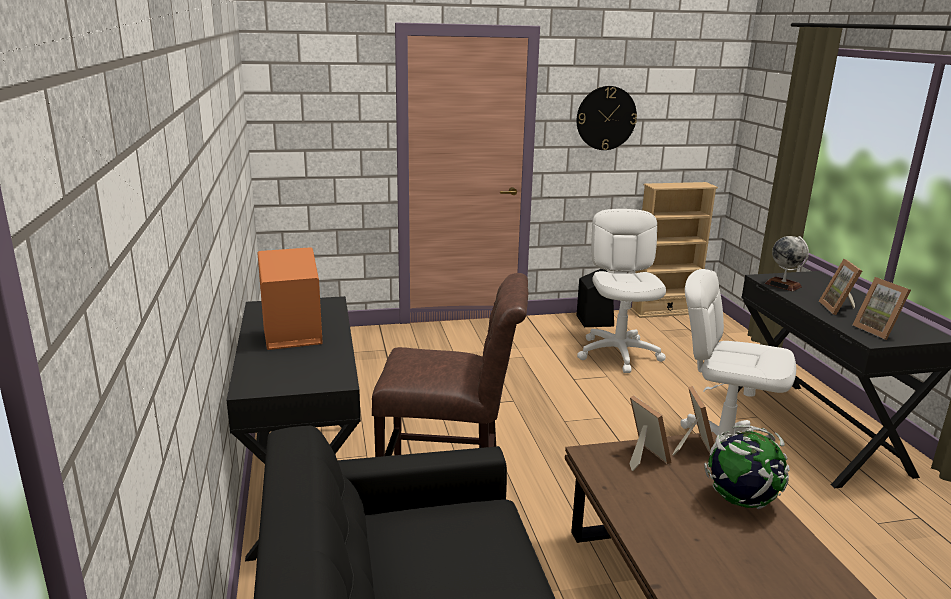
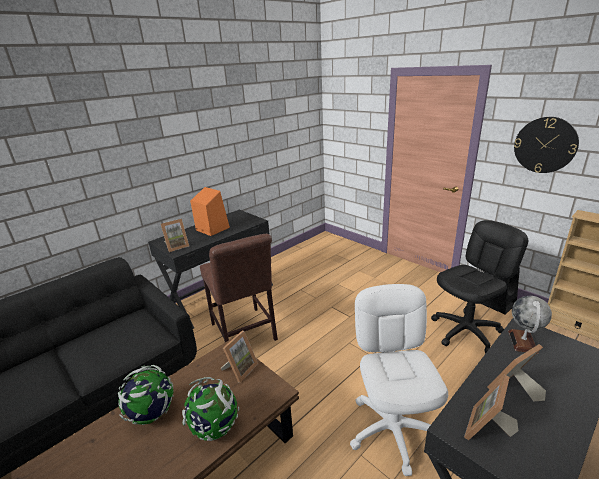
camera: 60 degrees right, 5 degrees up
(619, 354) = (466, 331): white office chair -> black office chair
(684, 546) = (152, 414): none -> globe
(692, 447) = (268, 387): picture frame -> picture frame (177, 246)

